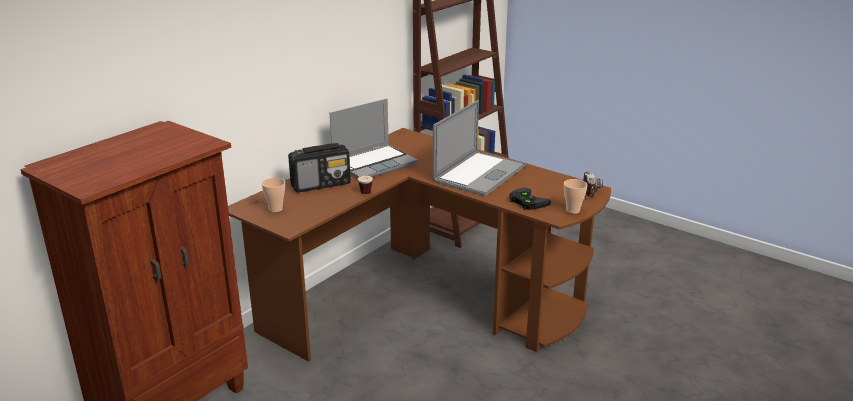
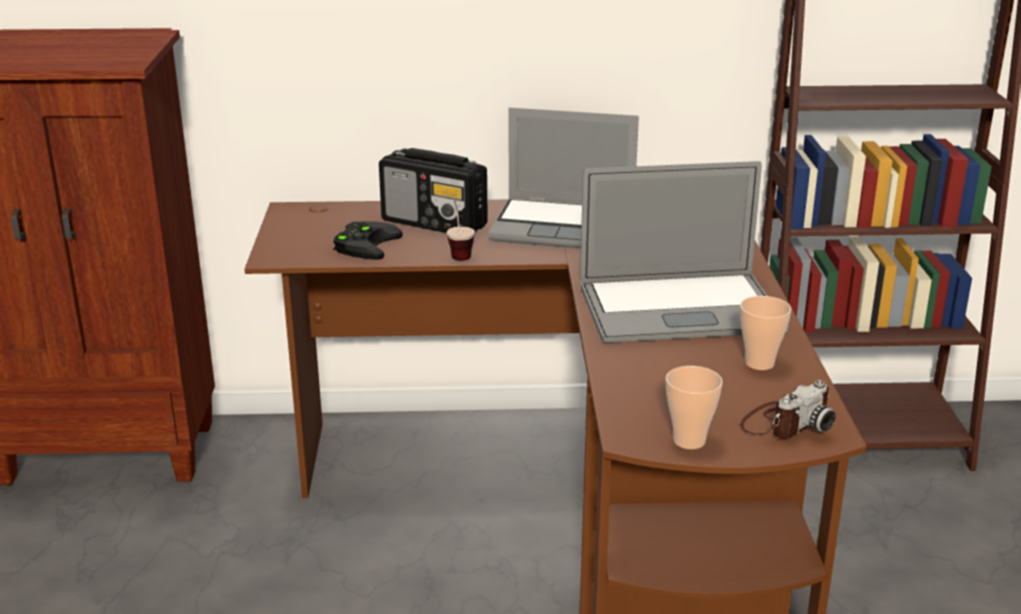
camera: 50 degrees right, 0 degrees up
(275, 209) = (316, 228): cup -> cup (759, 363)
(526, 201) = (646, 385): black game controller -> black game controller (365, 244)

